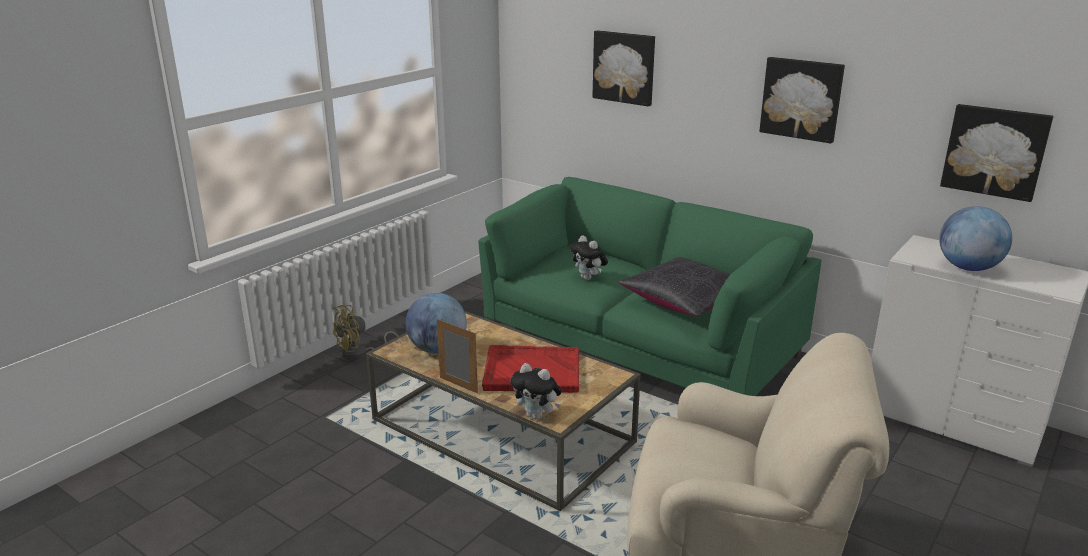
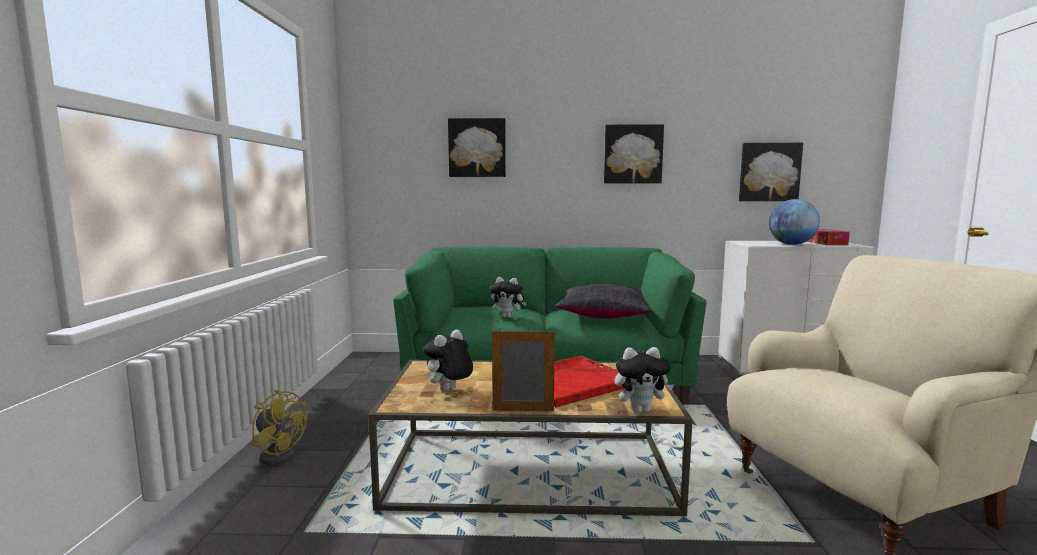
camera: 35 degrees left, 15 degrees down
(360, 354) = (279, 454): yellow fan -> yellow fan turned 75 degrees counterclockwise
(437, 349) = (449, 390): globe -> plush toy
(1038, 276) = (826, 243): none -> tissue box

